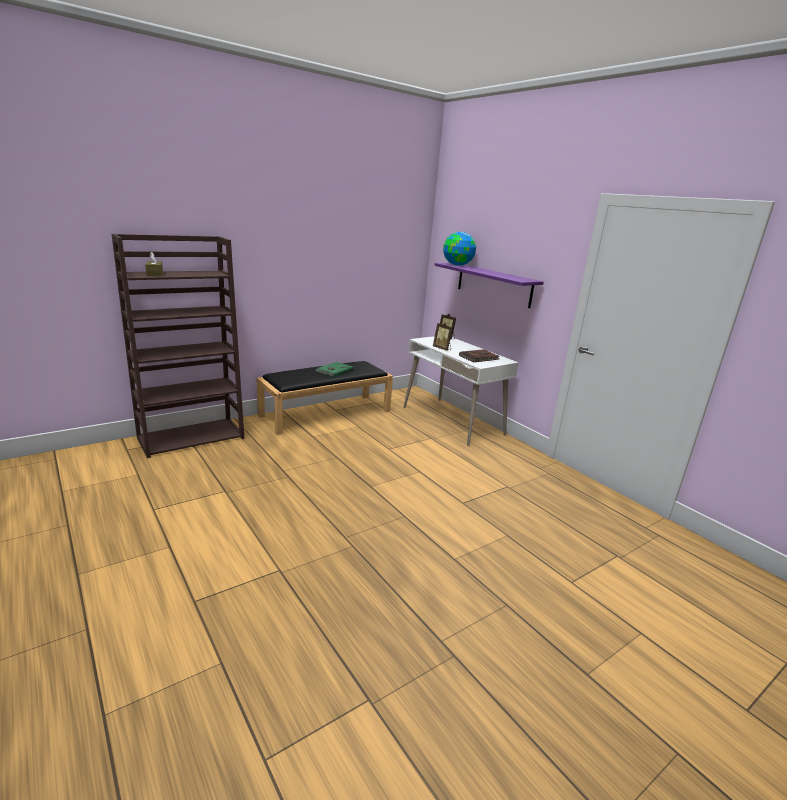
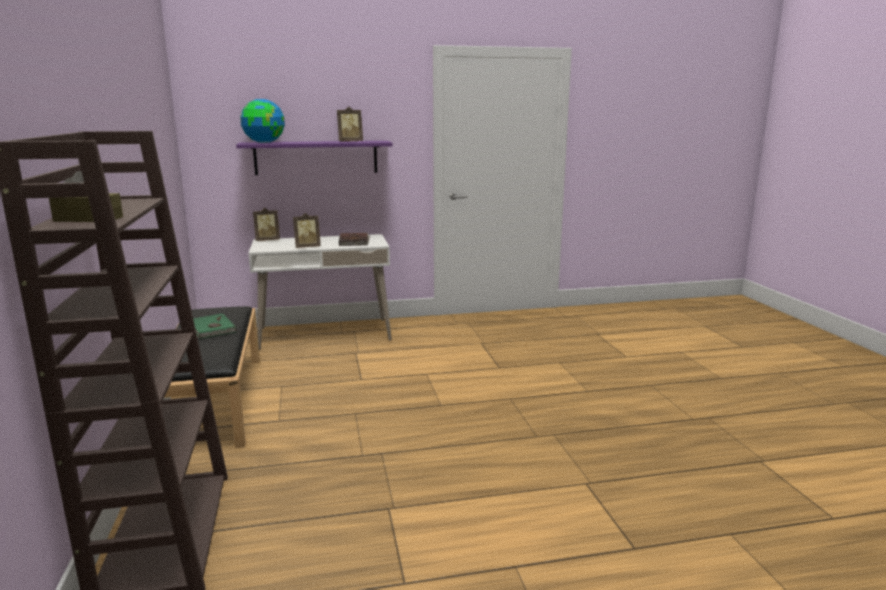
camera: 65 degrees left, 5 degrees down
(501, 275) = (350, 142): none -> picture frame

